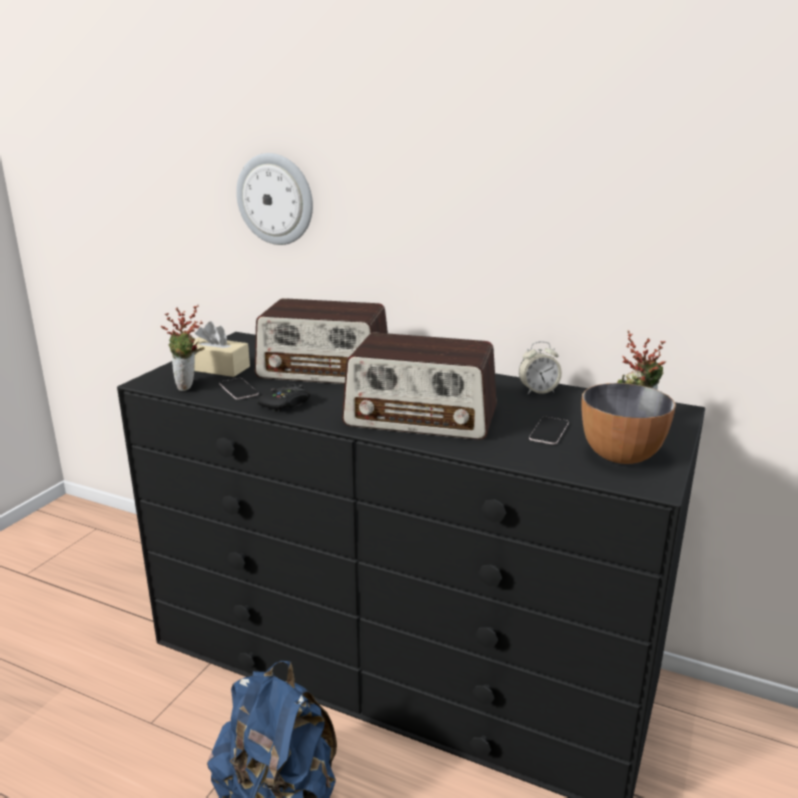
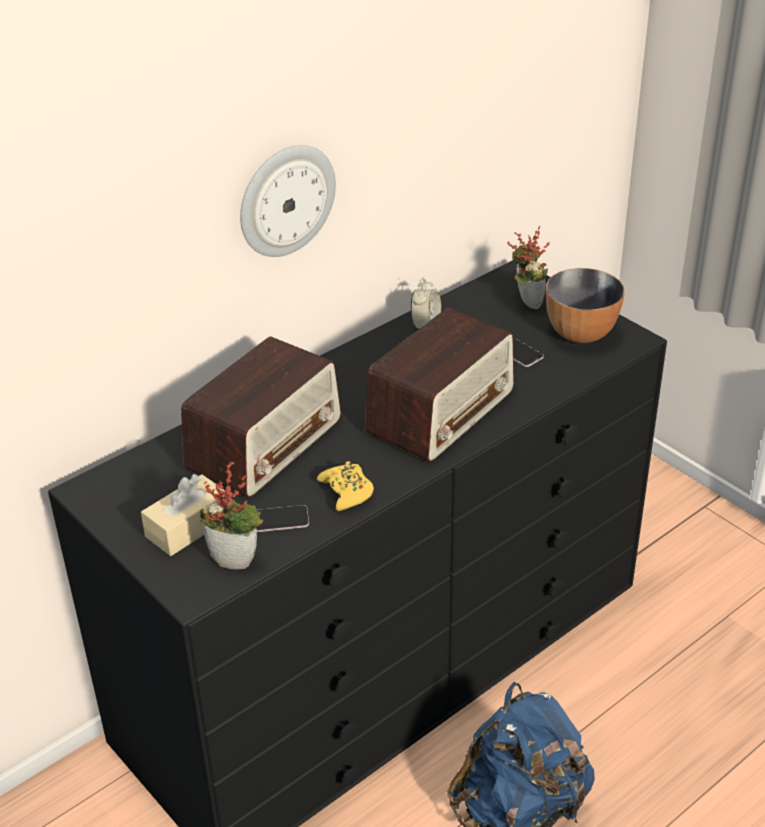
camera: 65 degrees left, 15 degrees up
(275, 199) = (76, 290): wall clock -> wall clock (286, 200)
(286, 404) = (346, 491): black game controller -> yellow game controller

